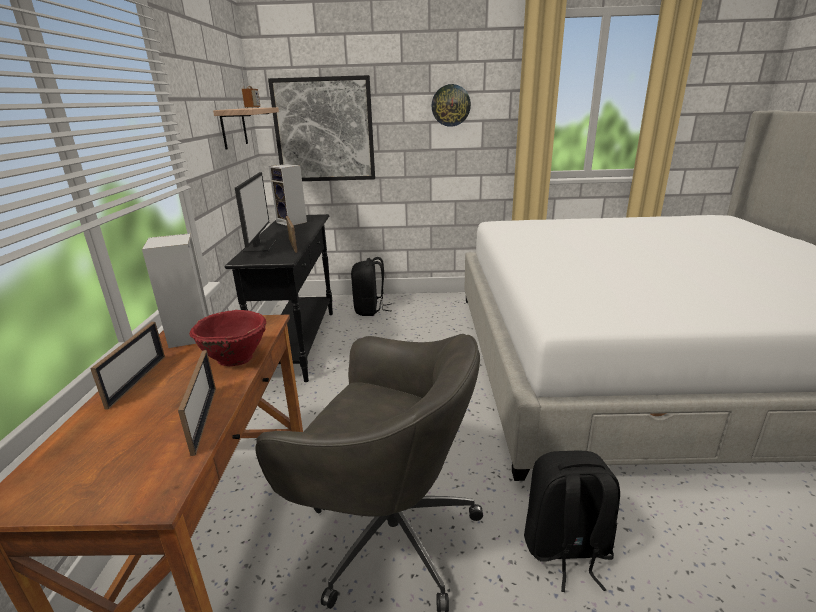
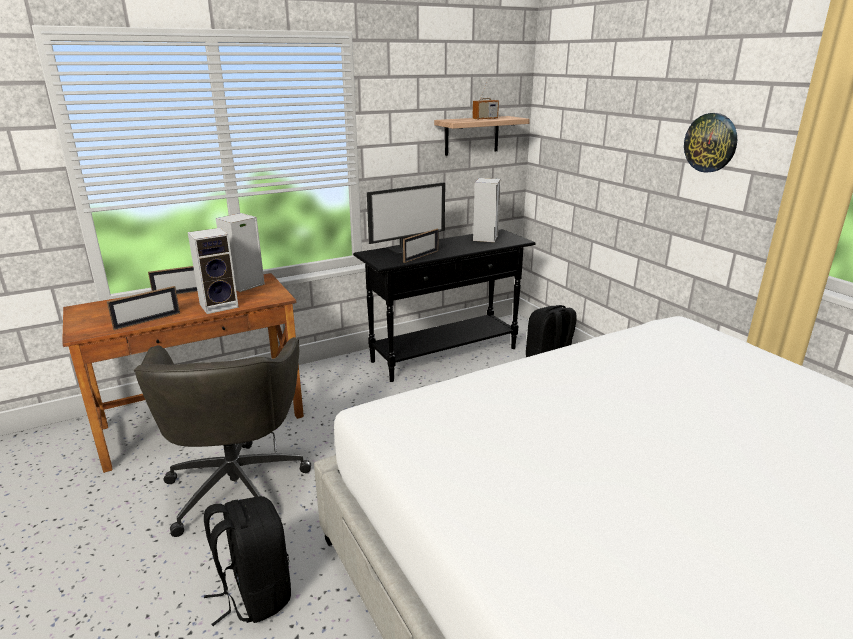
camera: 60 degrees right, 0 degrees up
(234, 358) = (220, 305): red bowl -> speaker
(324, 130) = (577, 149): picture -> none

